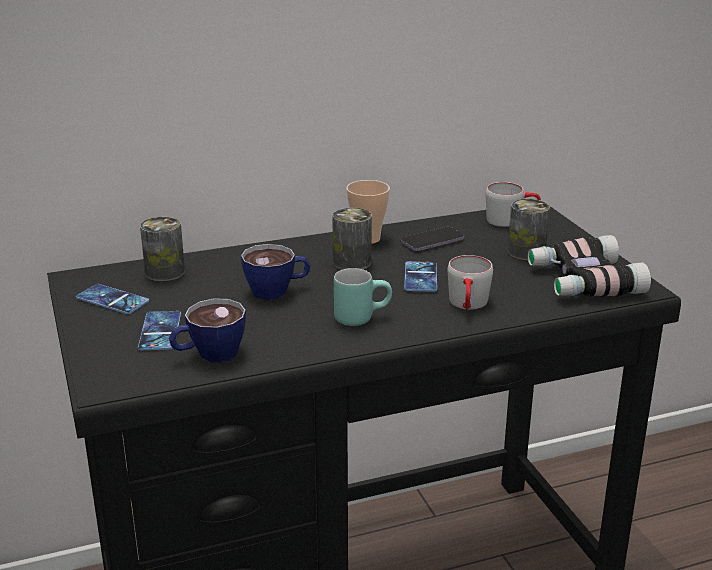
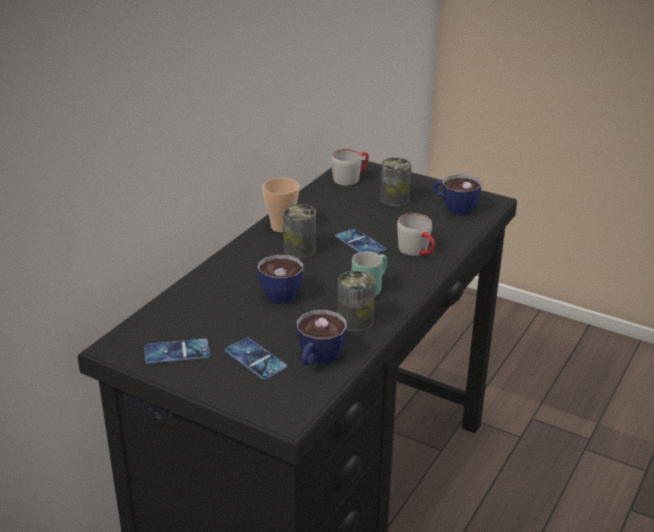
camera: 40 degrees left, 5 degrees up
(165, 272) = (179, 313): can -> can (355, 321)
(432, 241) = (326, 213): phone -> none
(582, 281) = (454, 207): binoculars -> cup

